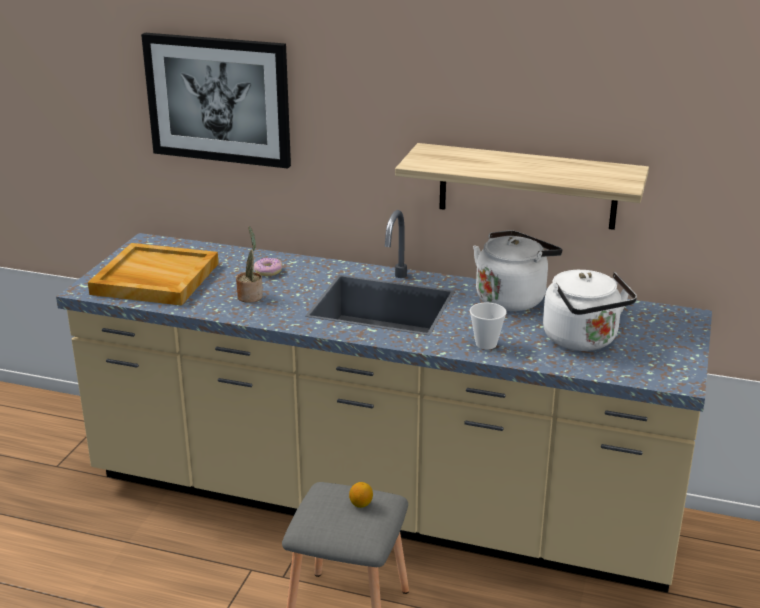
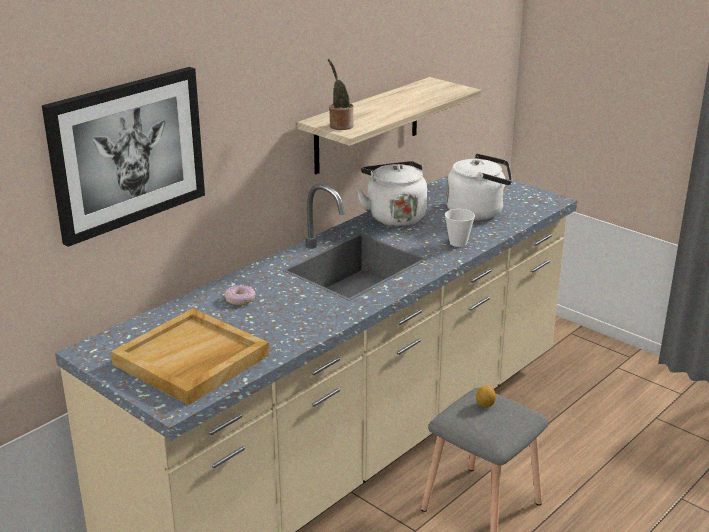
camera: 65 degrees left, 0 degrees up
(250, 296) = (284, 317): potted plant -> potted plant (340, 125)

